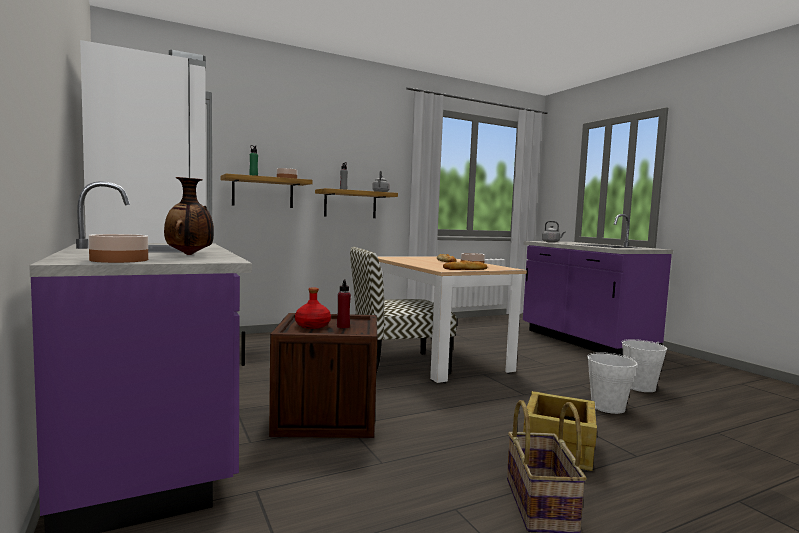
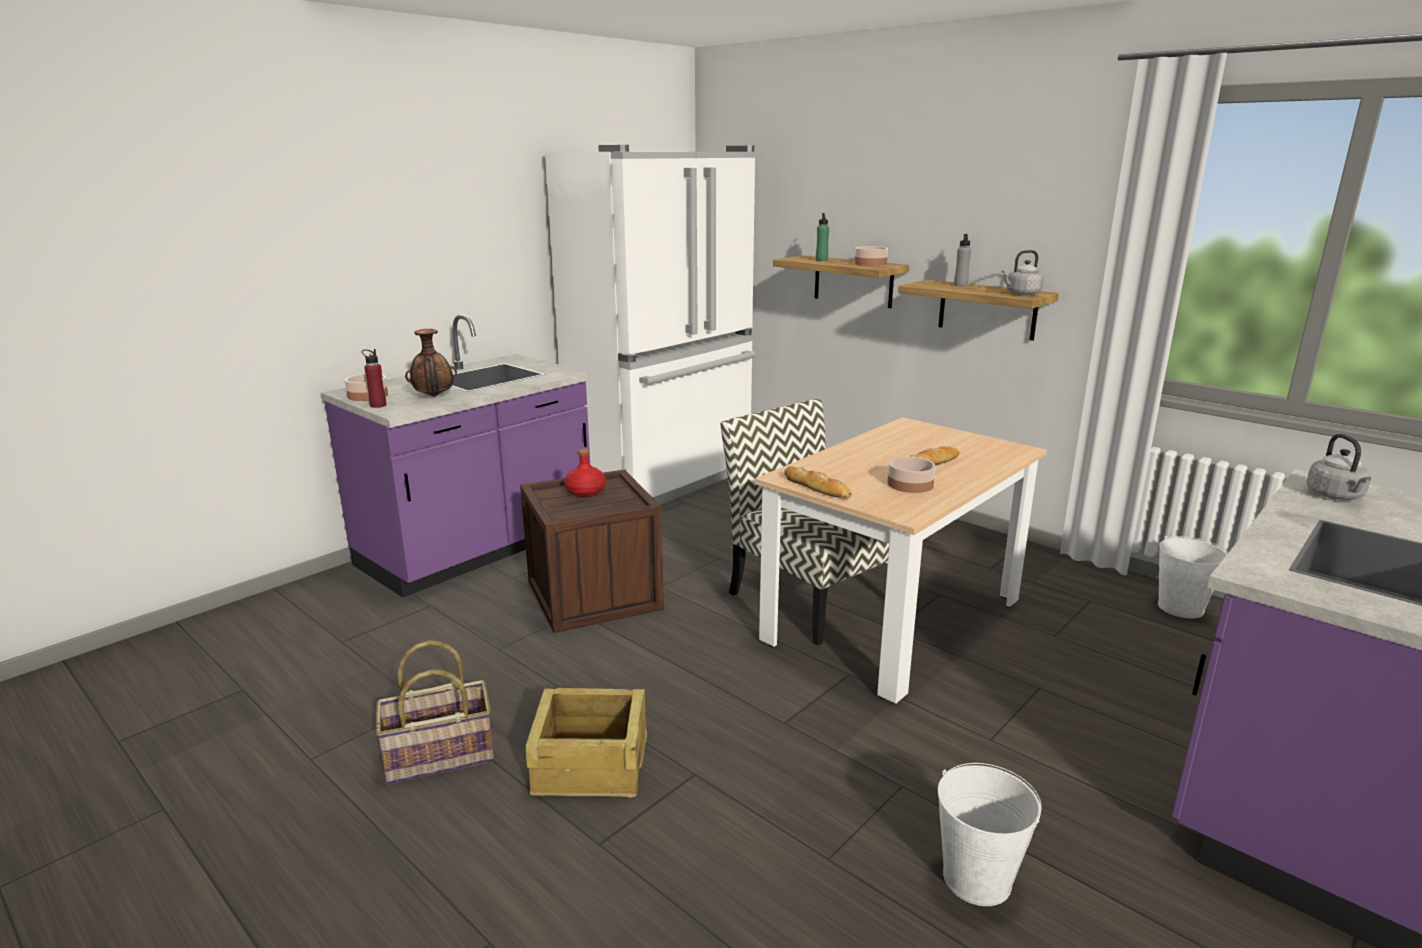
camera: 70 degrees right, 15 degrees up
(343, 327) = (593, 505): red bottle -> red bottle (378, 405)
(608, 407) = (798, 821): white bucket -> white bucket (1180, 608)

